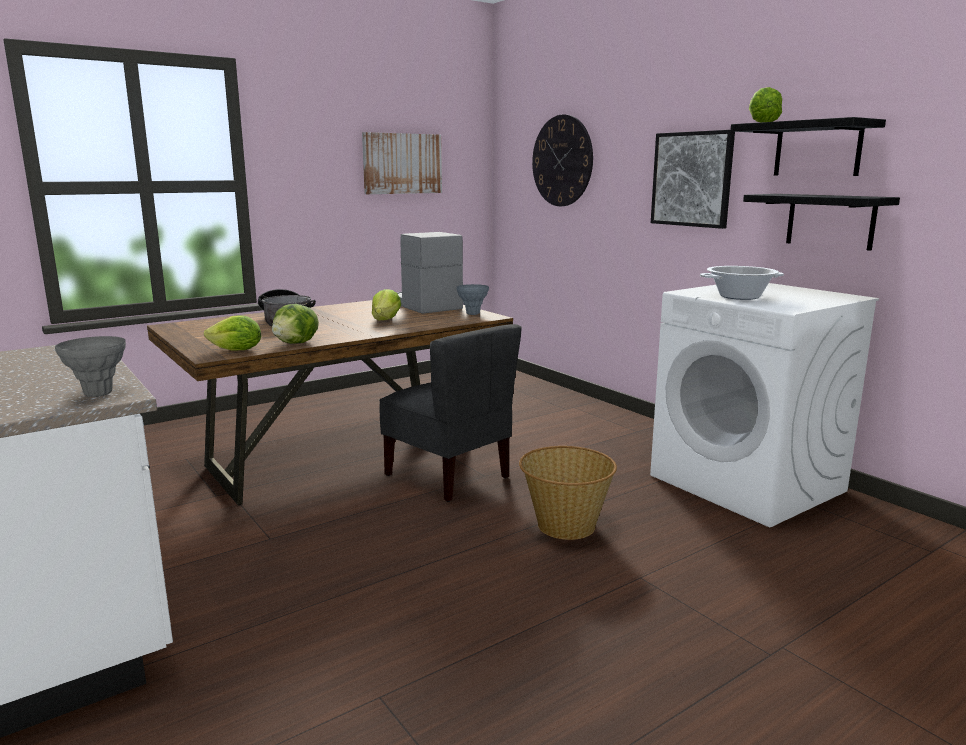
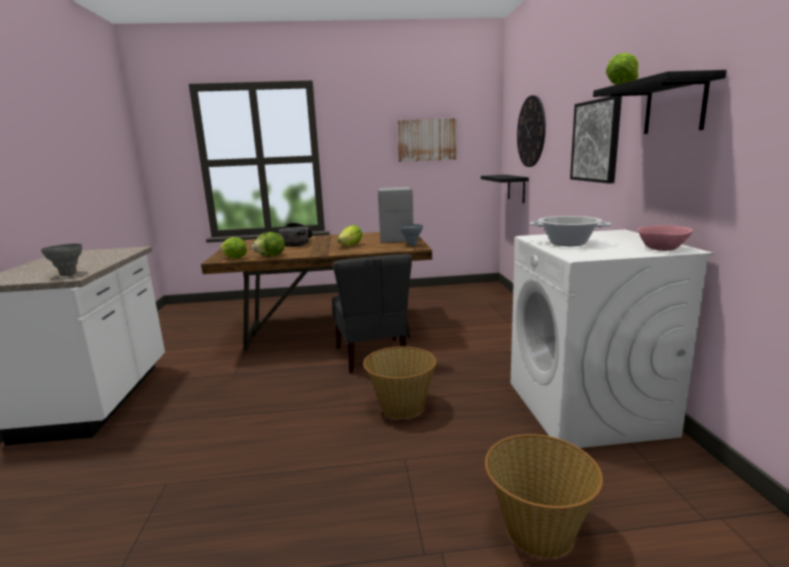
camera: 30 degrees right, 0 degrees up
(830, 221) = (681, 175): black shelf -> black shelf (516, 188)
(833, 297) = (661, 249): none -> pink bowl
(835, 601) = (538, 531): none -> basket

